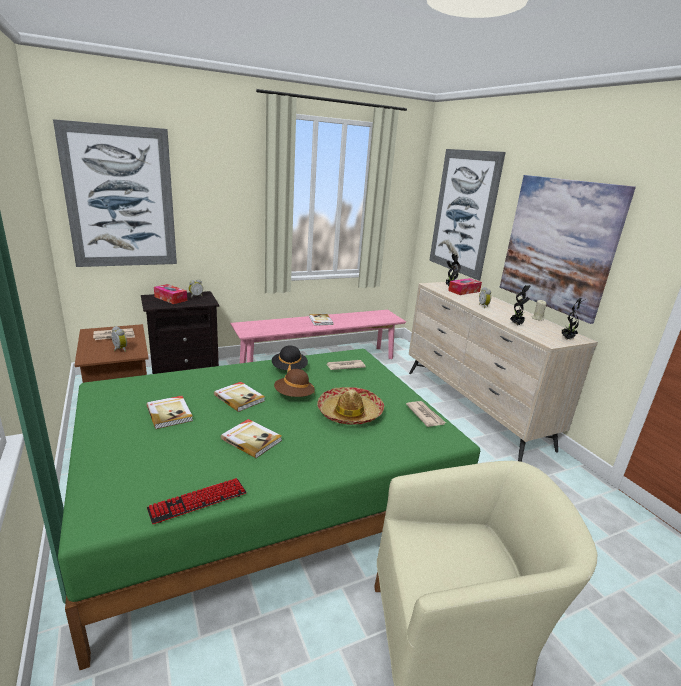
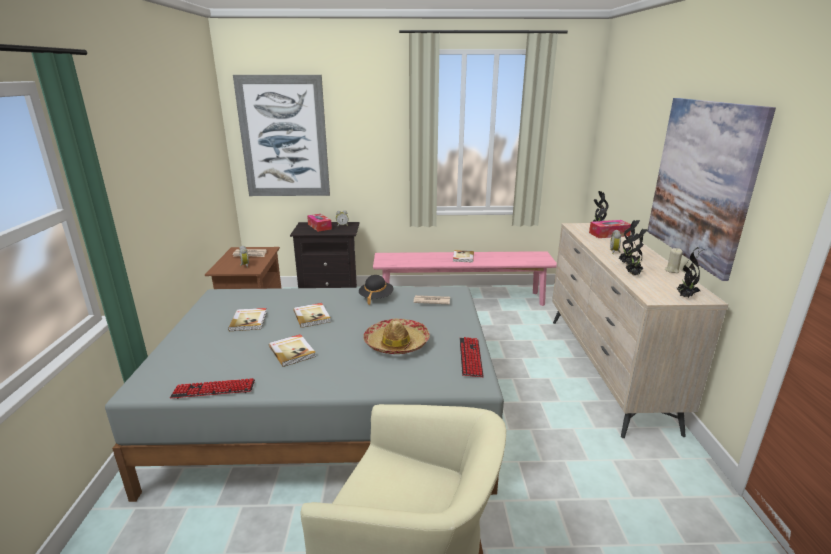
camera: 25 degrees right, 0 degrees up
(266, 498) = (332, 414): green bed -> grey bed
(294, 396) = (359, 321): brown hat -> none
(425, 415) = (470, 357): newspaper -> keyboard
(463, 213) = (625, 144): picture -> none
(502, 316) = (626, 264): none -> potted plant

